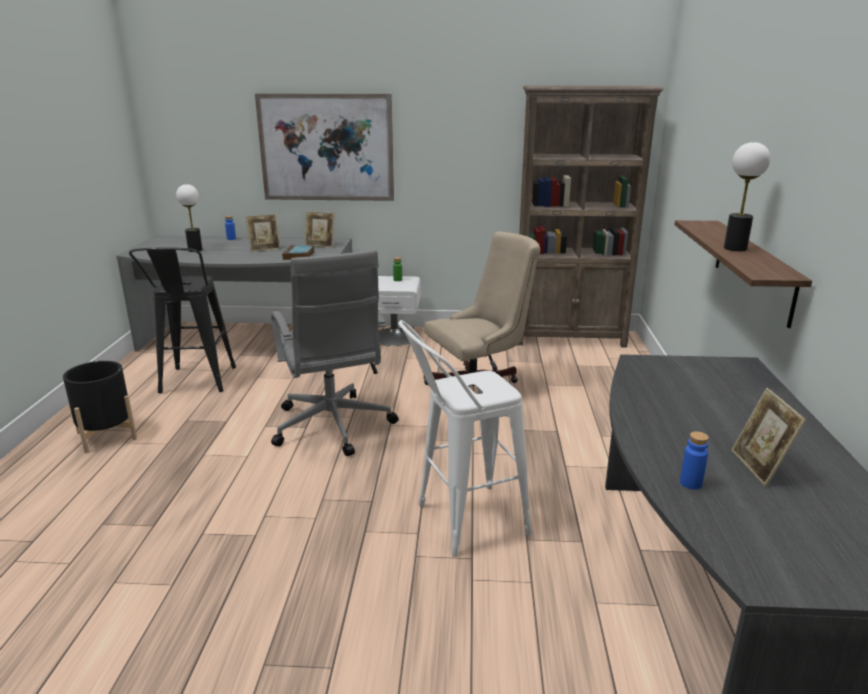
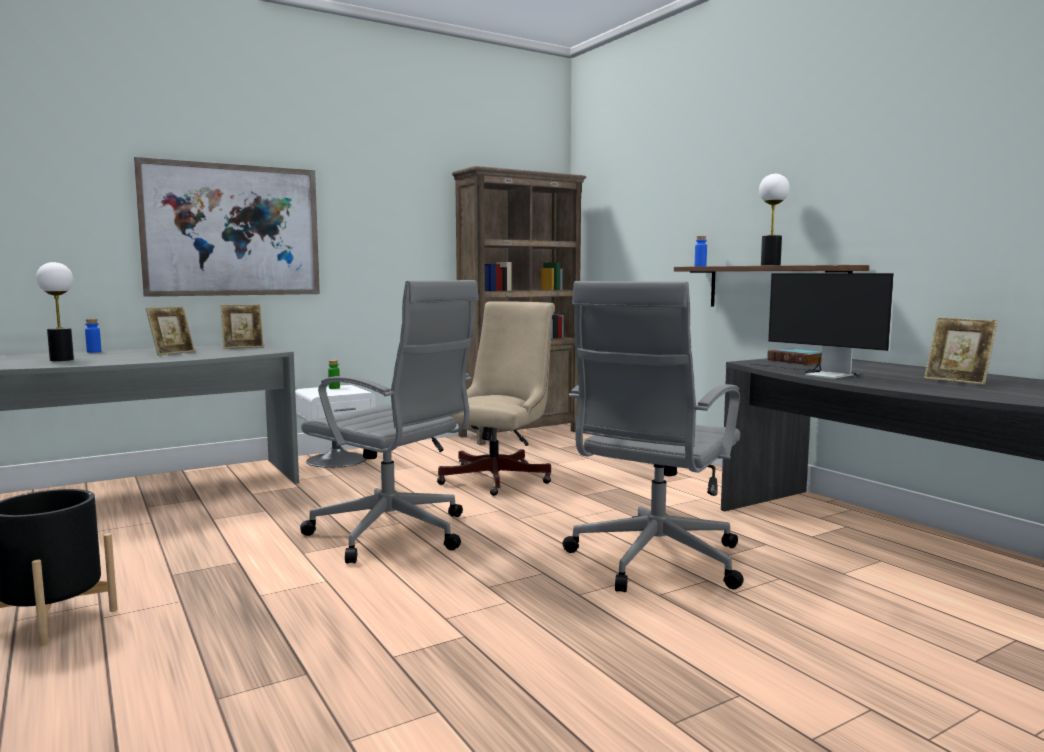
camera: 35 degrees left, 15 degrees down
(195, 384) = (123, 542): black stool -> none
(299, 256) = (237, 353): book -> book (799, 361)
(461, 522) = (653, 561): white stool -> grey office chair
(641, 407) = (818, 374): none -> monitor
(690, 483) = (948, 390): blue bottle -> blue bottle (700, 266)

